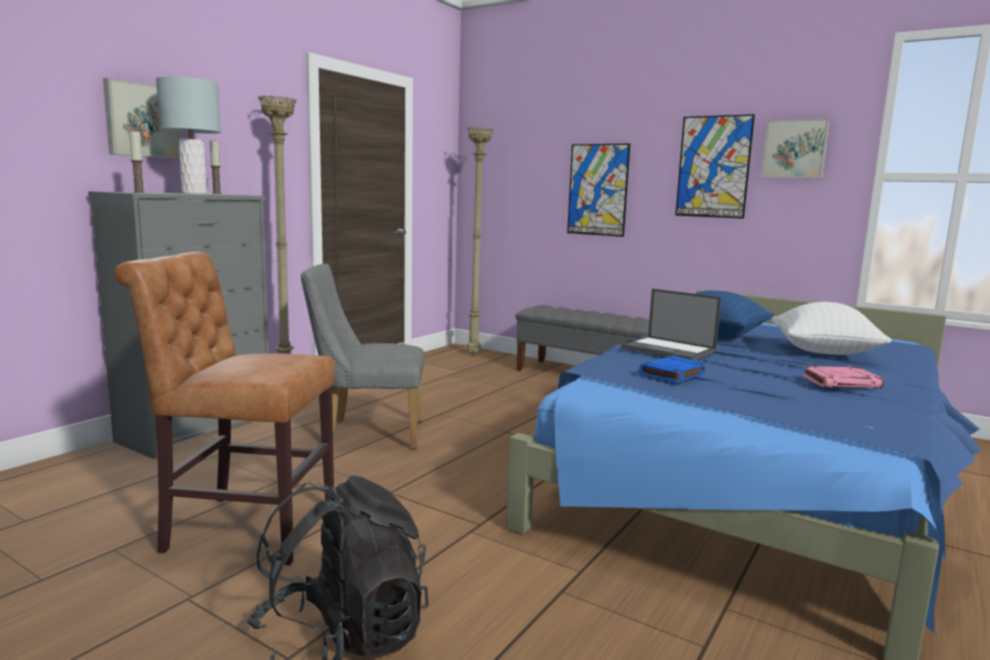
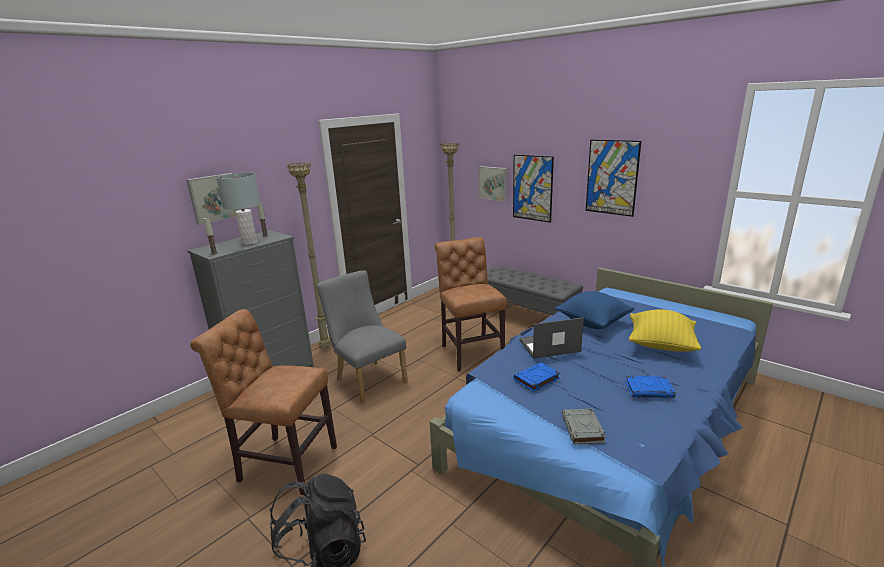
camera: 10 degrees right, 10 degrees up
(366, 433) = (368, 379): grey chair -> grey chair turned 45 degrees clockwise
(519, 407) = (471, 352): none -> brown chair
(669, 350) = (548, 346): laptop -> laptop turned 120 degrees clockwise
(774, 414) = (583, 429): none -> grey book
(795, 149) = (670, 168): picture -> picture (493, 183)
(823, 353) = (660, 346): white pillow -> yellow pillow
(841, 382) = (649, 390): pink book -> blue book

